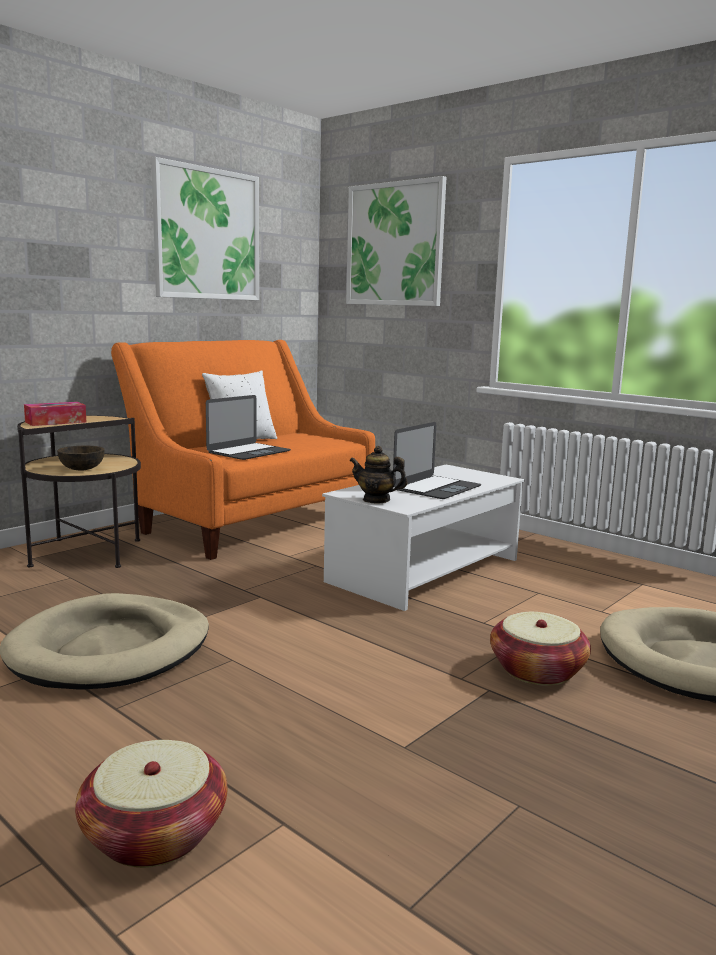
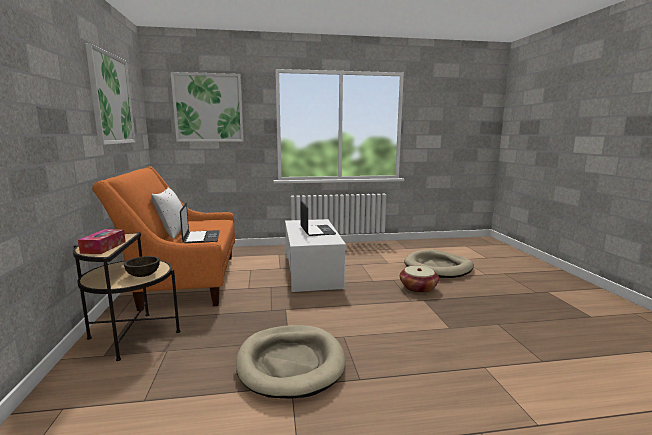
camera: 50 degrees left, 0 degrees up
(154, 833) = (475, 397): basket -> none
(376, 500) = (318, 242): teapot -> none

